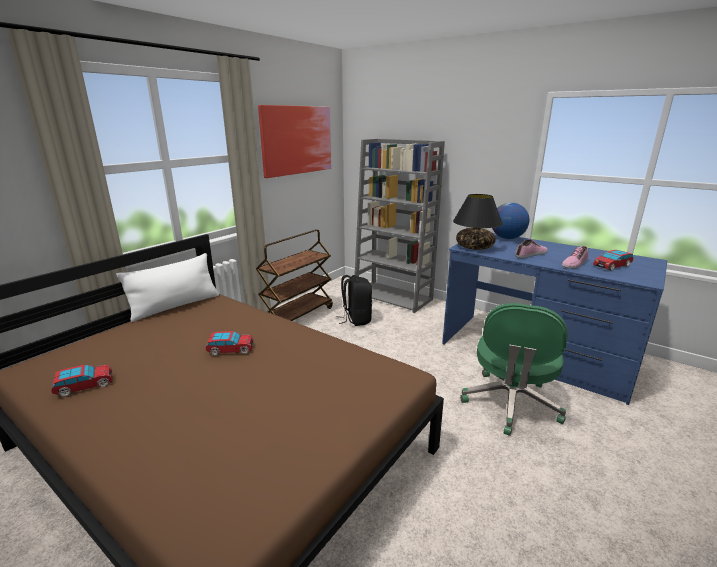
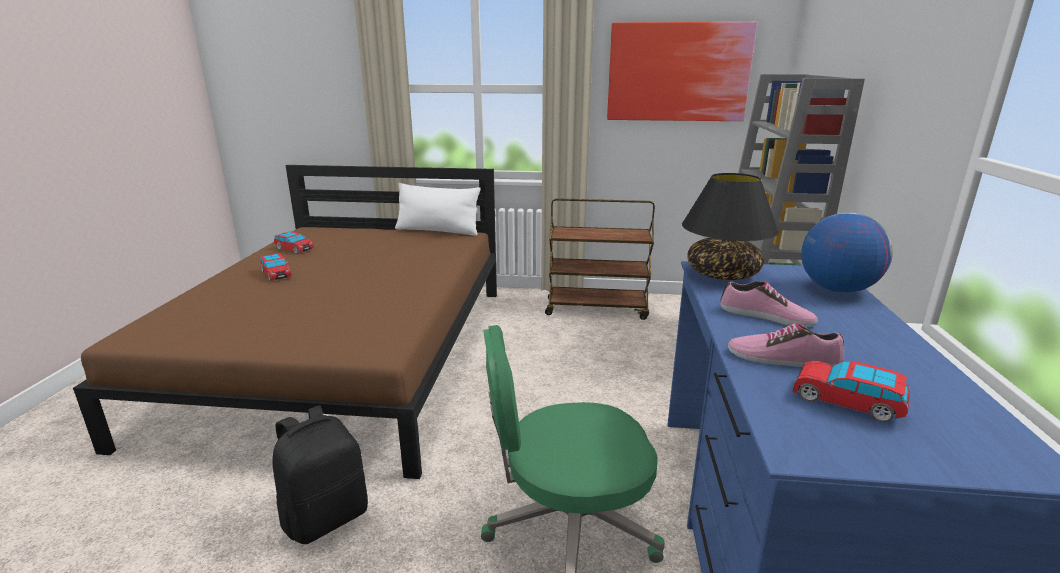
camera: 60 degrees right, 0 degrees up
(230, 349) = (374, 268): toy car -> toy car (276, 274)
(356, 319) = (641, 343): black backpack -> black backpack (326, 516)

